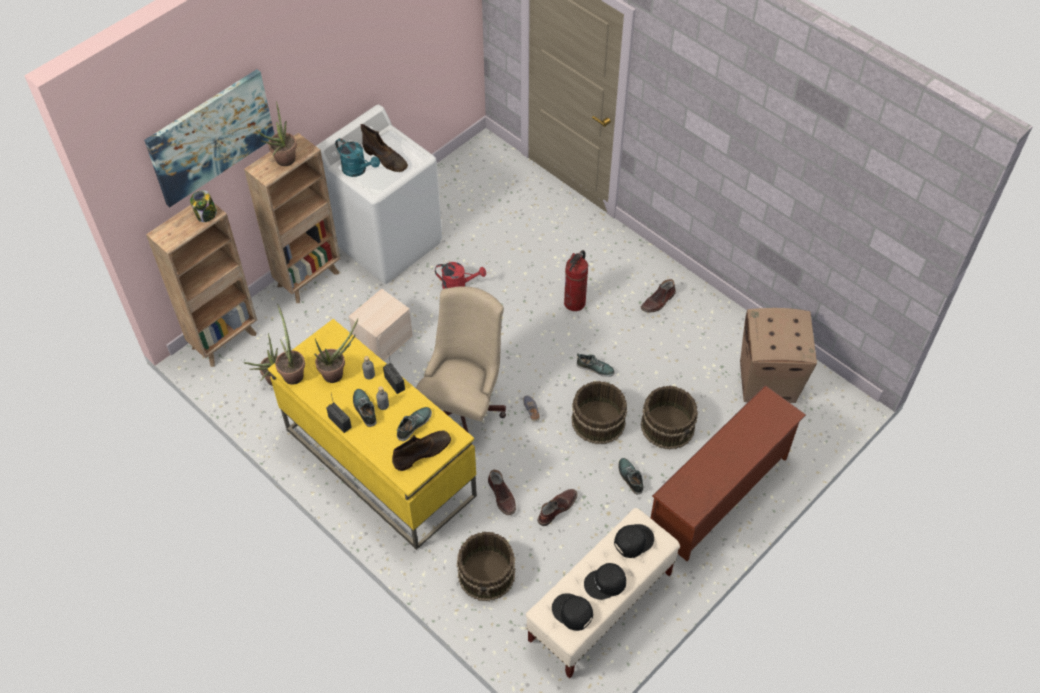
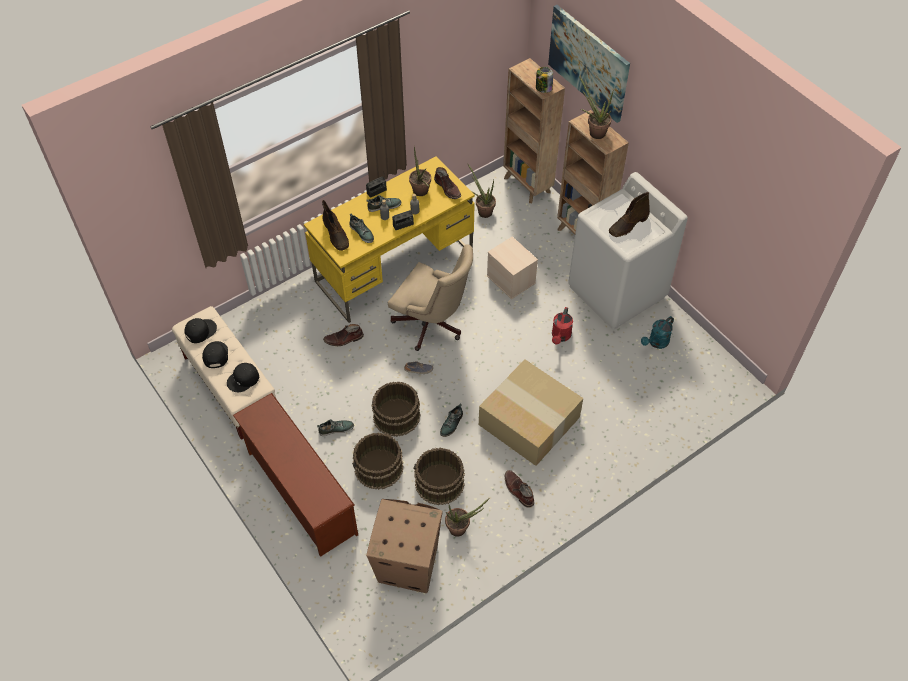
camera: 100 degrees right, 0 degrees up
(293, 372) = (428, 169): potted plant -> potted plant (461, 528)
(358, 170) = (616, 206): turquoise watering can -> turquoise watering can (656, 343)
(487, 574) = (282, 321): brown bucket -> brown bucket (439, 483)
(556, 508) = (322, 373): brown boot -> brown boot (448, 188)
(574, 303) = (527, 421): fire extinguisher -> cardboard box
(633, 540) = (243, 379): black cap -> black cap turned 75 degrees clockwise

